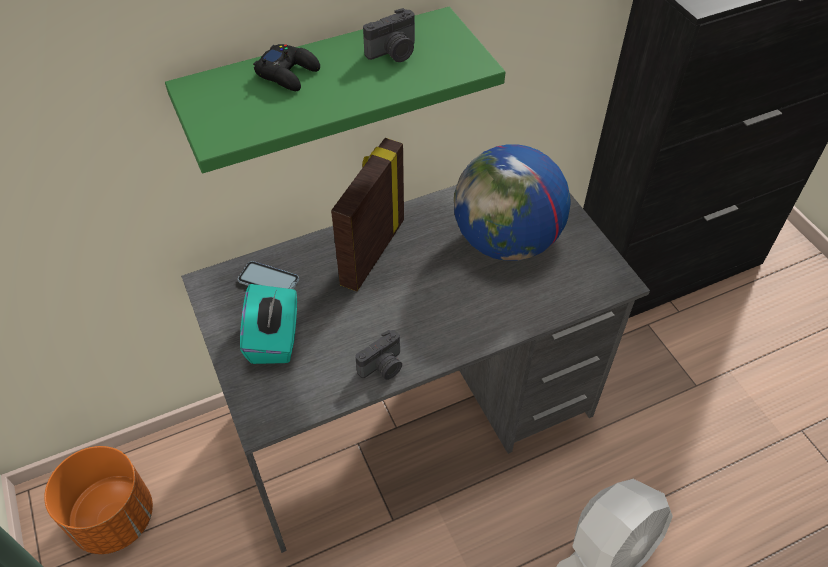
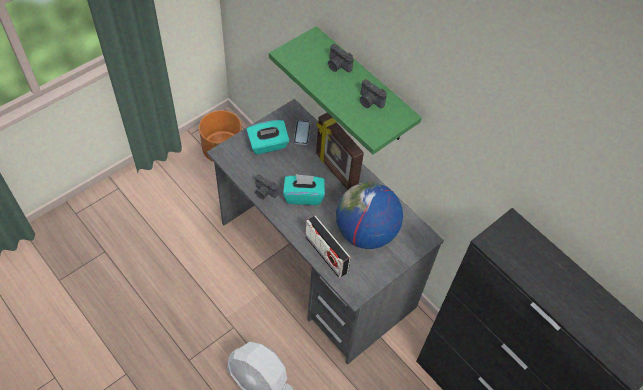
camera: 70 degrees right, 5 degrees up
(288, 73) = (337, 66): black game controller -> camera
(371, 252) = (335, 171): picture frame -> picture frame turned 135 degrees counterclockwise
(409, 308) = (303, 196): none -> turquoise tissue box
(538, 303) = (326, 254): none -> radio

